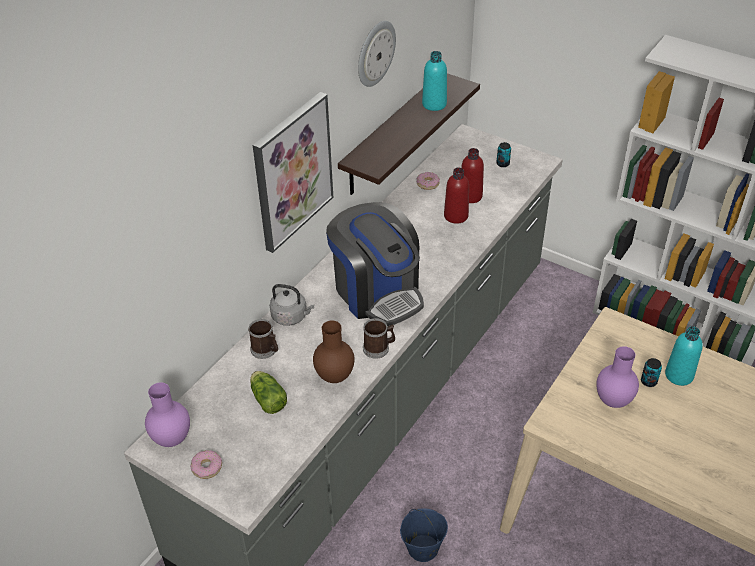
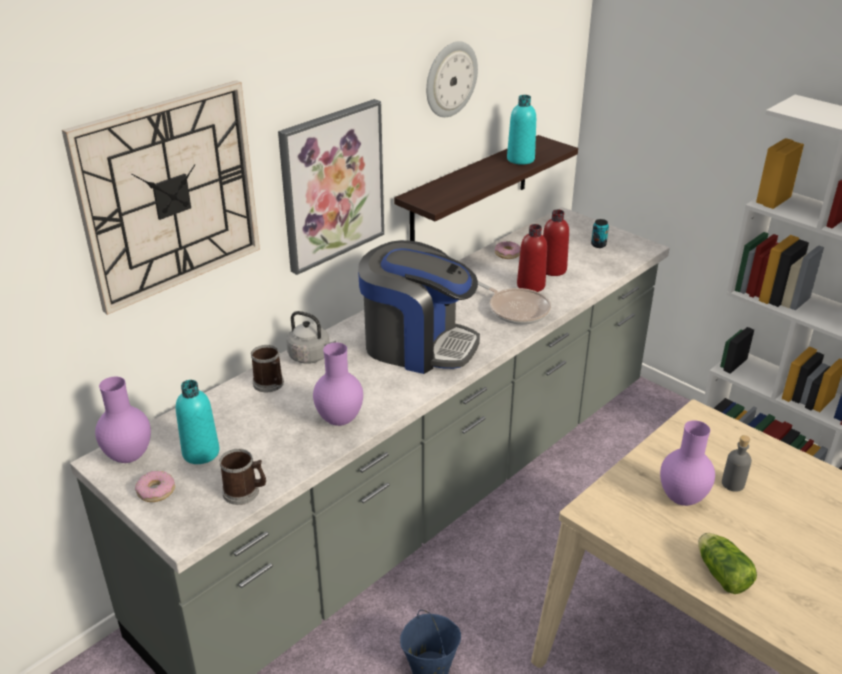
camera: 10 degrees right, 10 degrees down
(179, 224) = (170, 195): none -> wall clock
(267, 398) = (254, 431): lettuce -> lettuce (720, 572)
(334, 376) = (338, 420): brown vase -> purple vase
(377, 292) = (417, 345): coffee machine -> coffee machine turned 45 degrees counterclockwise
(379, 348) = (401, 399): mug -> mug (245, 492)
(449, 243) = (516, 309): none -> frying pan
(648, 381) = (733, 484): can -> grey bottle
(679, 375) = (774, 482): turquoise bottle -> turquoise bottle (201, 453)

